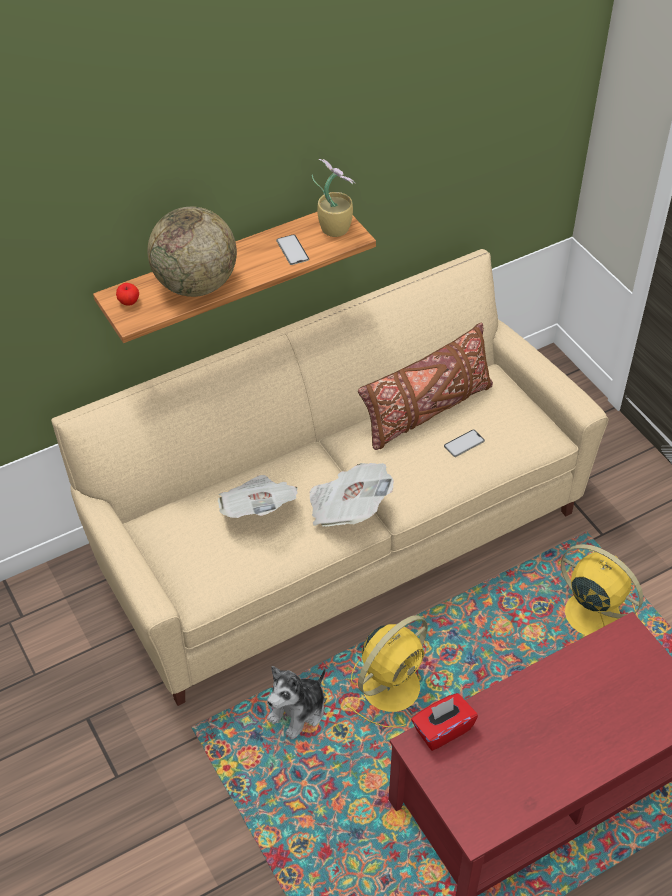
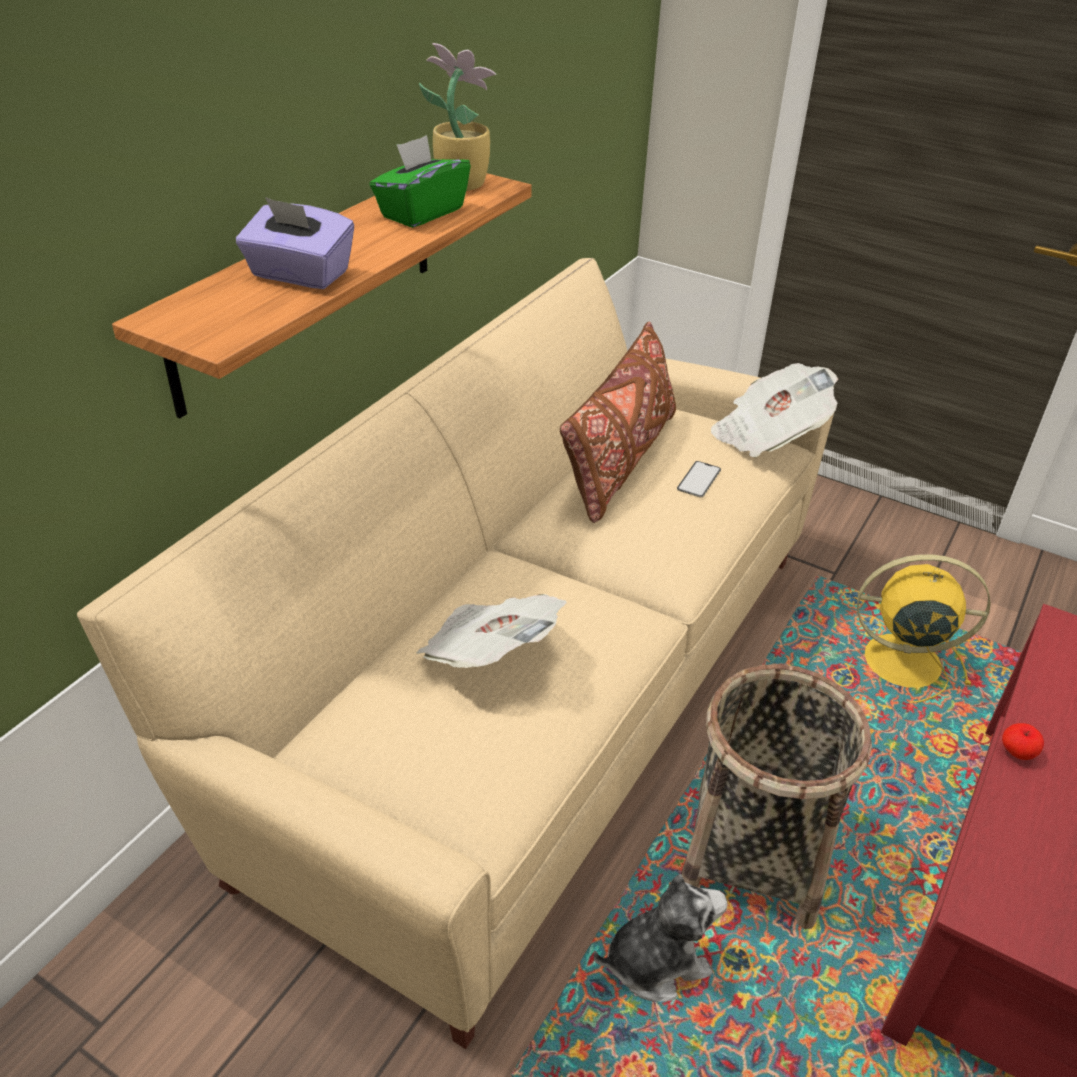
camera: 30 degrees left, 10 degrees down
(128, 302) = (192, 318): apple -> apple (1016, 753)
(196, 284) = (299, 275): globe -> purple tissue box
(292, 250) = (421, 213): phone -> green tissue box
(298, 711) = (656, 961): plush toy -> plush toy turned 120 degrees counterclockwise
(348, 508) = (619, 605): newspaper -> newspaper (768, 435)
(393, 685) = (753, 856): yellow fan -> basket
(442, 729) = (991, 866): red tissue box -> none

